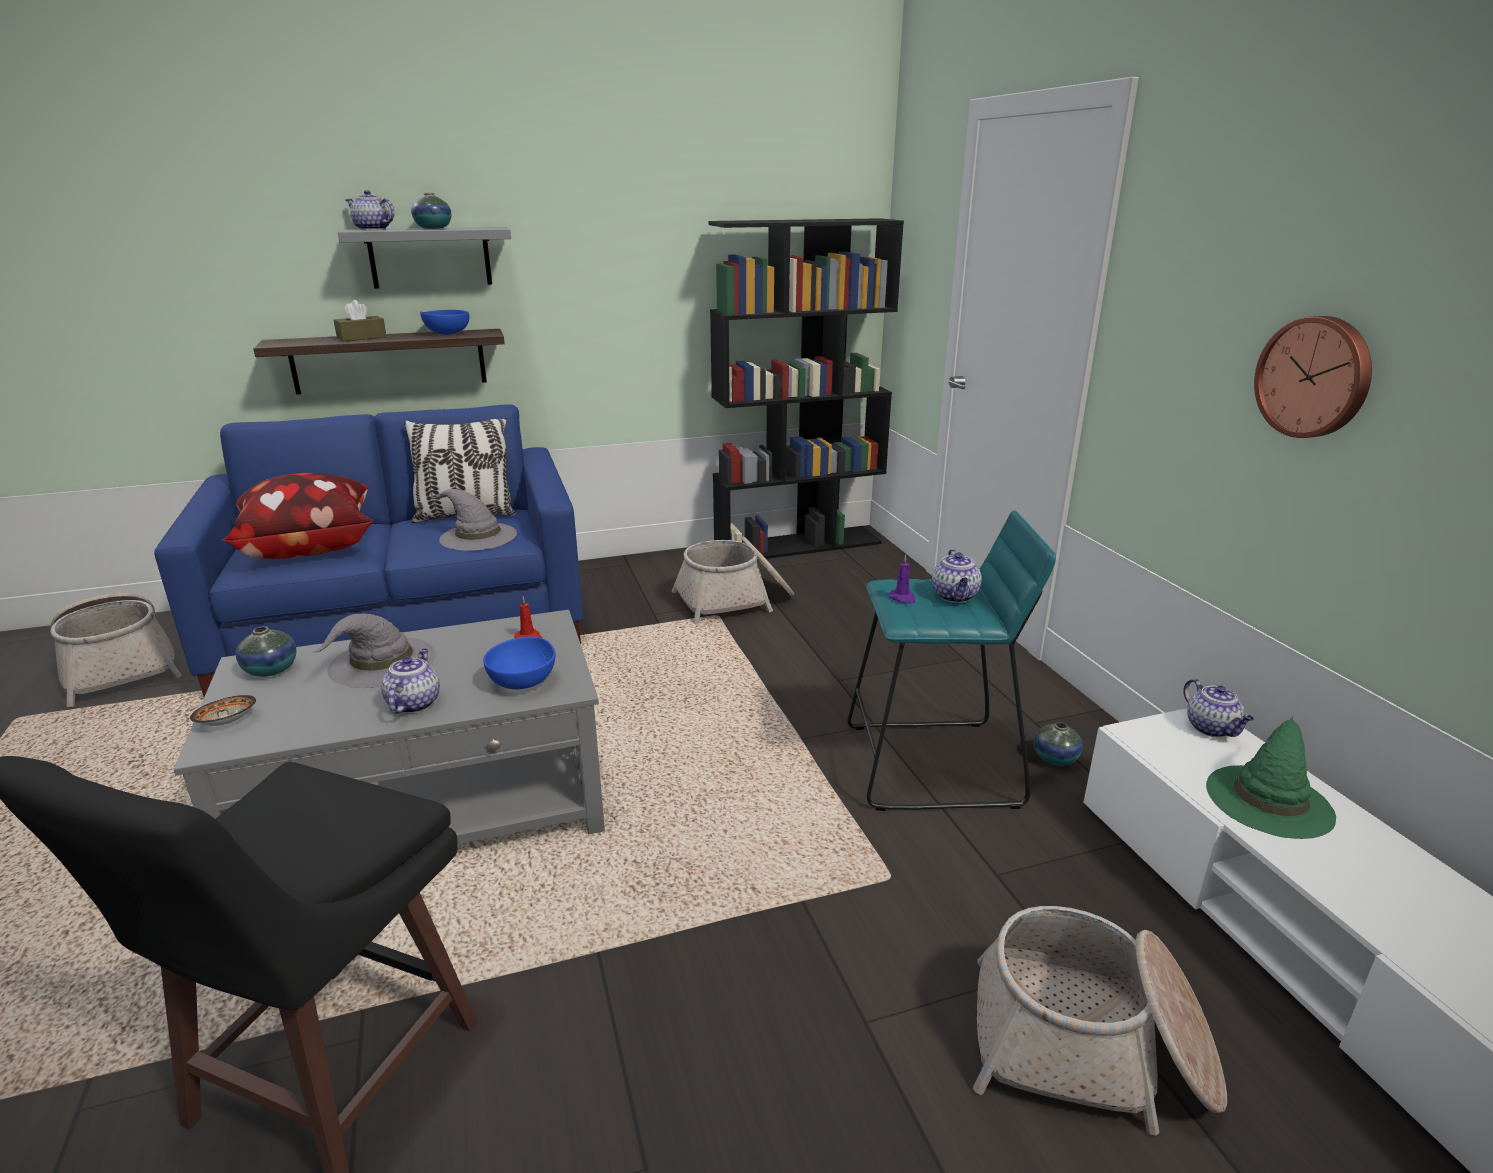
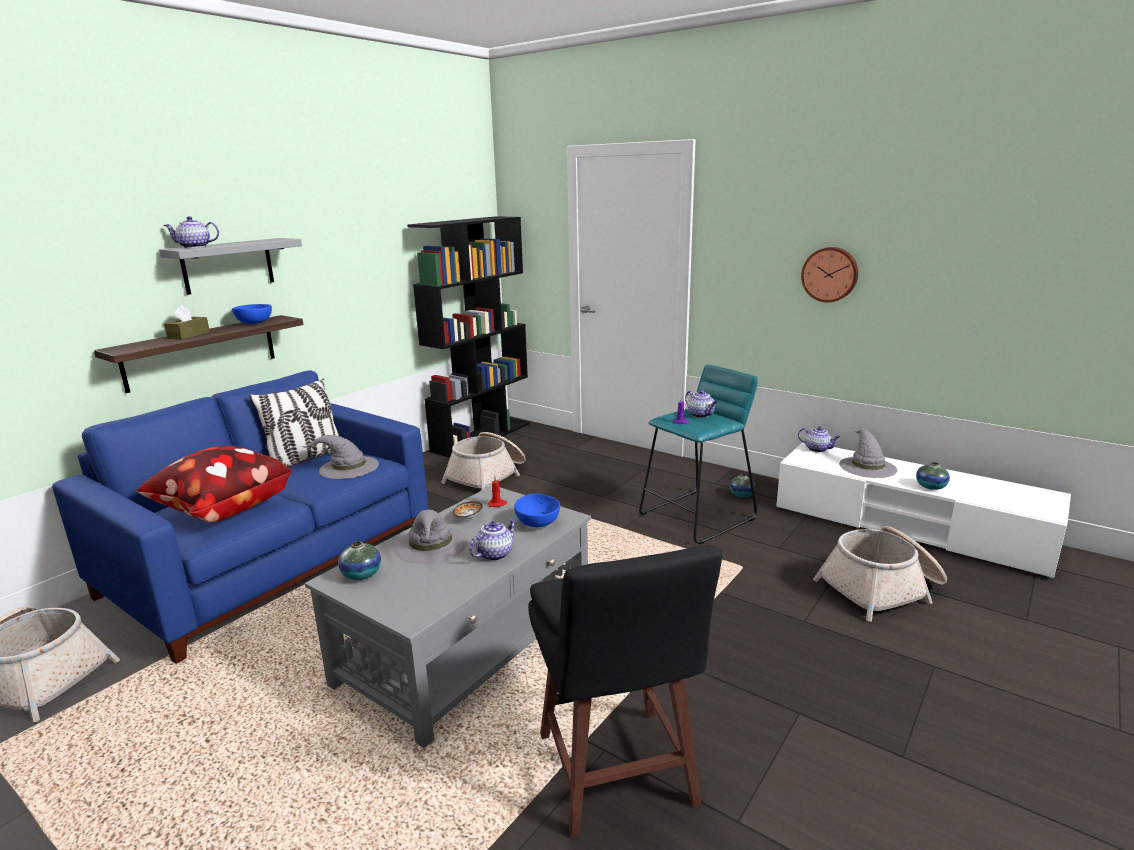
camera: 35 degrees left, 5 degrees down
(227, 722) = (393, 606): bowl -> bowl (468, 517)
(414, 703) = (495, 554): teapot -> teapot turned 75 degrees clockwise
(433, 228) = (239, 242): vase -> vase (930, 487)
(1268, 799) = (867, 466): green hat -> grey hat

